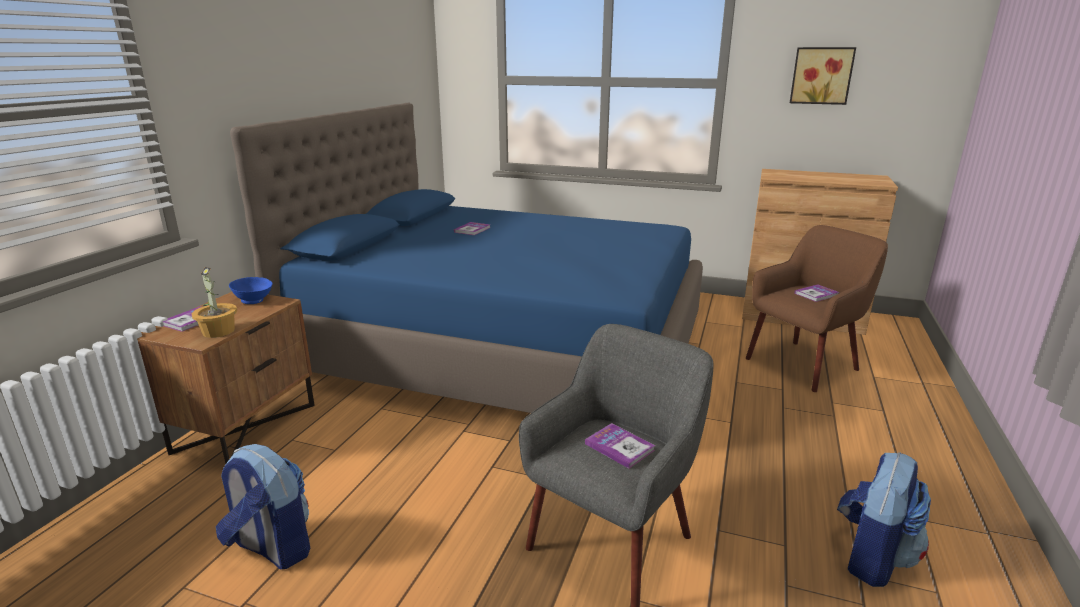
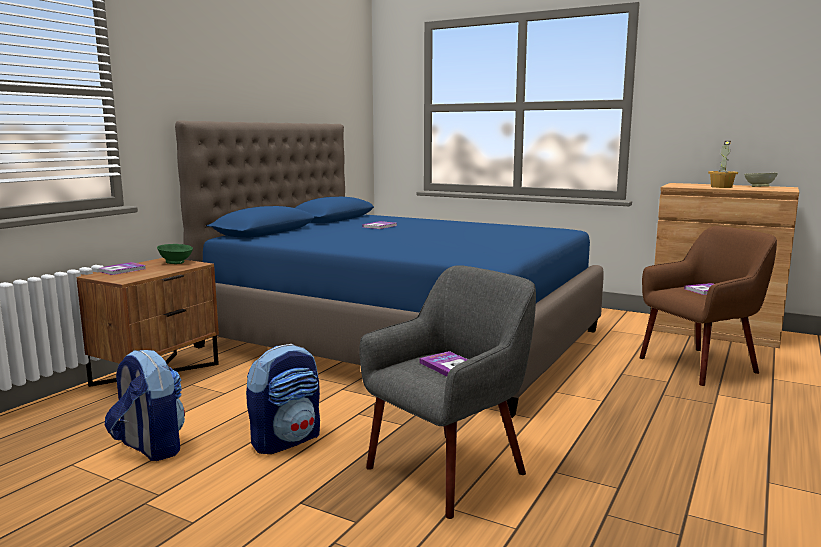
camera: 10 degrees right, 10 degrees down
(219, 331) = (140, 276): potted plant -> potted plant (721, 187)
(253, 301) = (176, 263): blue bowl -> green bowl
(821, 75) = (723, 92): picture -> none
(854, 177) = (759, 187): none -> beige bowl
(871, 557) = (705, 504): backpack -> backpack (287, 440)

